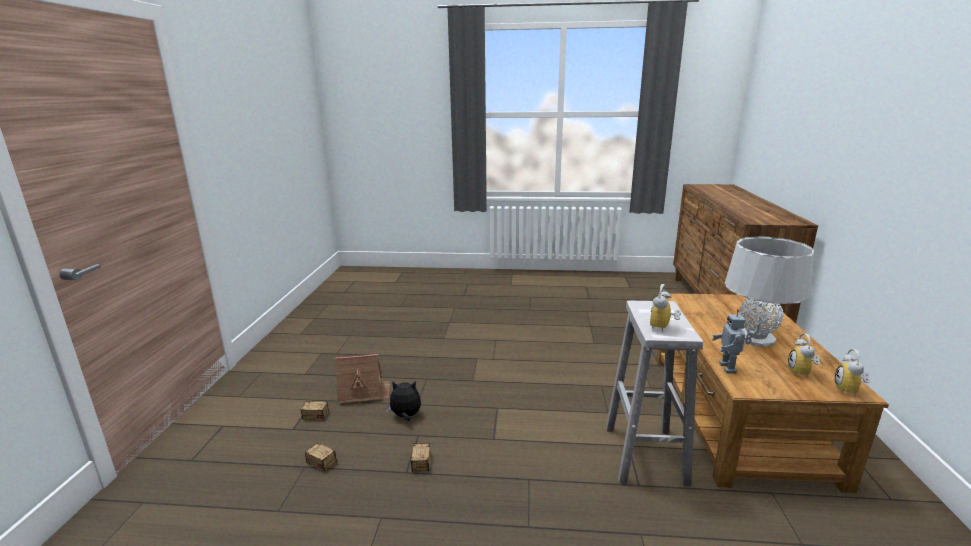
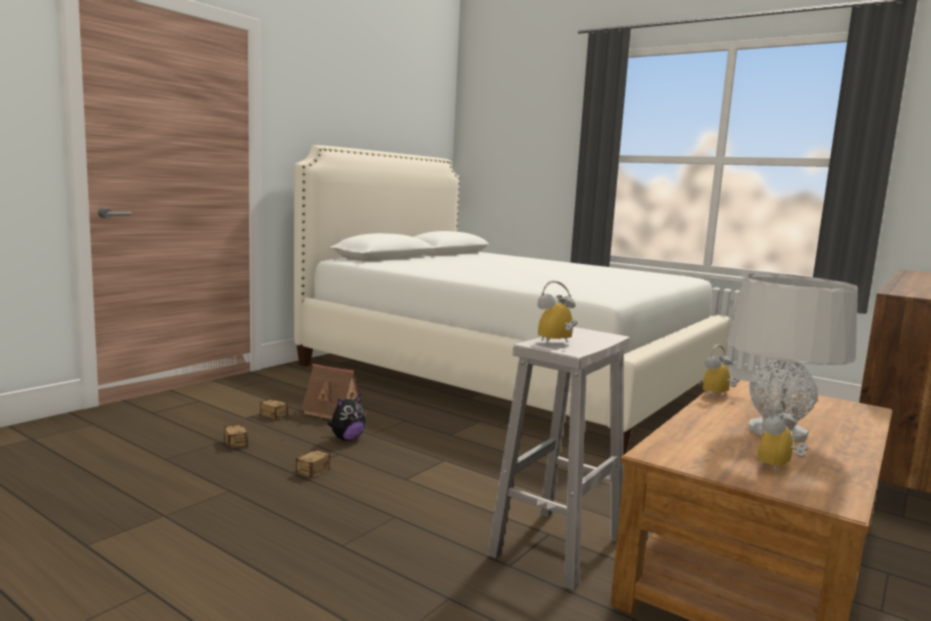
camera: 30 degrees right, 10 degrees down
(405, 416) = (347, 439): plush toy -> plush toy turned 105 degrees clockwise
(442, 304) = (506, 375): none -> white bed
(728, 368) = (671, 438): toy robot -> none
(850, 391) = (823, 498): alarm clock -> alarm clock (718, 396)

